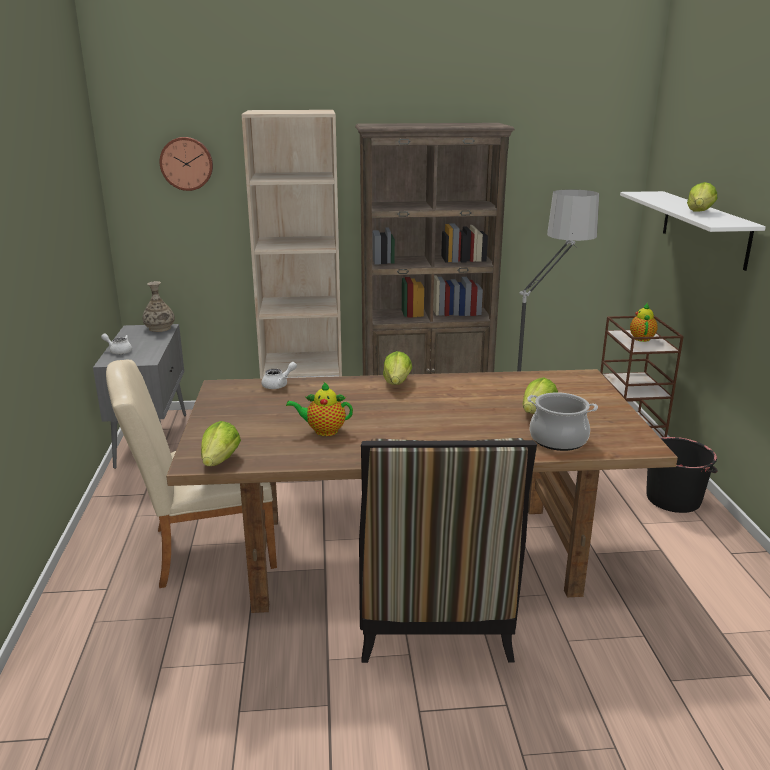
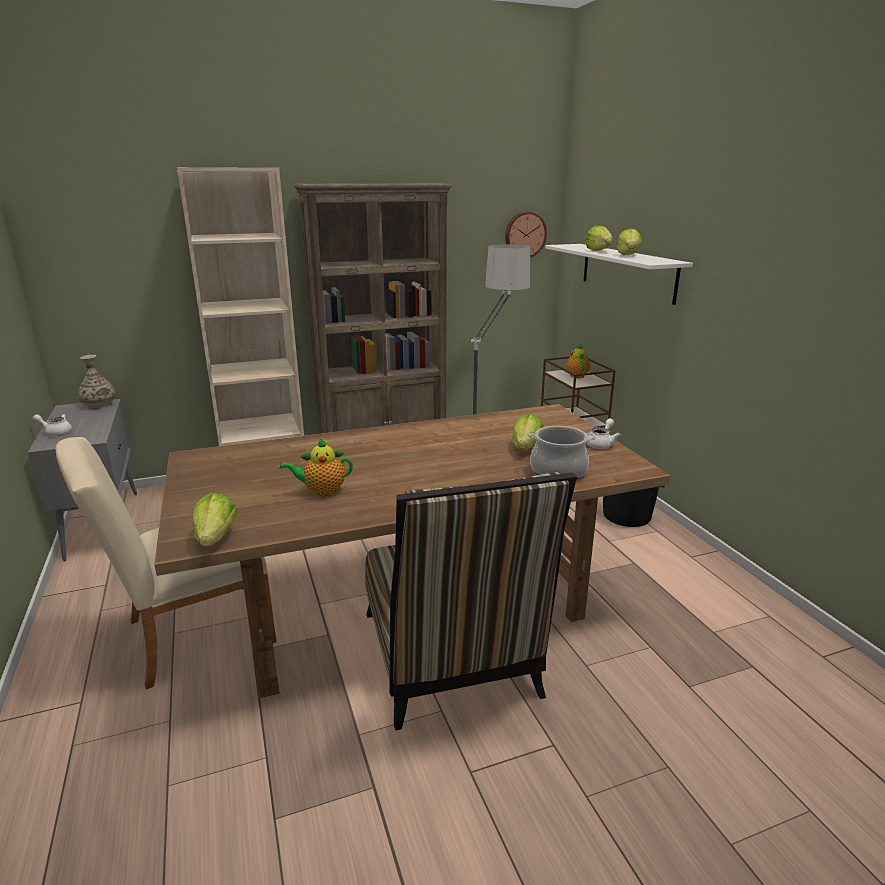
camera: 15 degrees left, 0 degrees up
(186, 163) = (114, 226): wall clock -> wall clock (524, 234)
(279, 385) = (256, 449): white teapot -> white teapot (601, 444)
(397, 383) = (379, 434): lettuce -> lettuce (599, 251)

